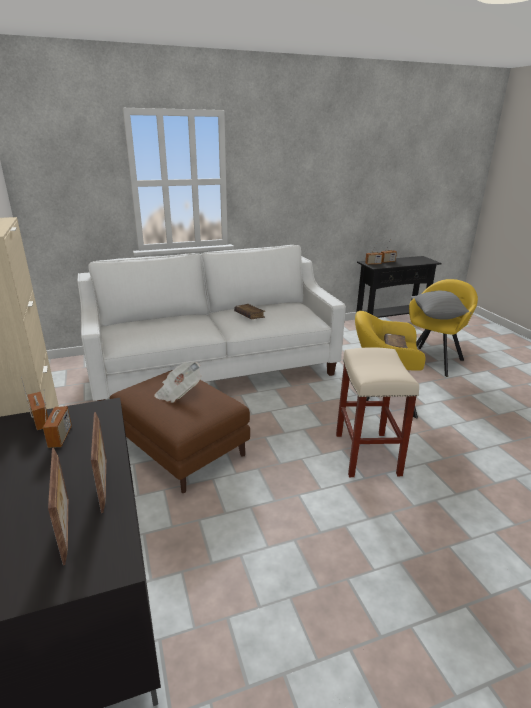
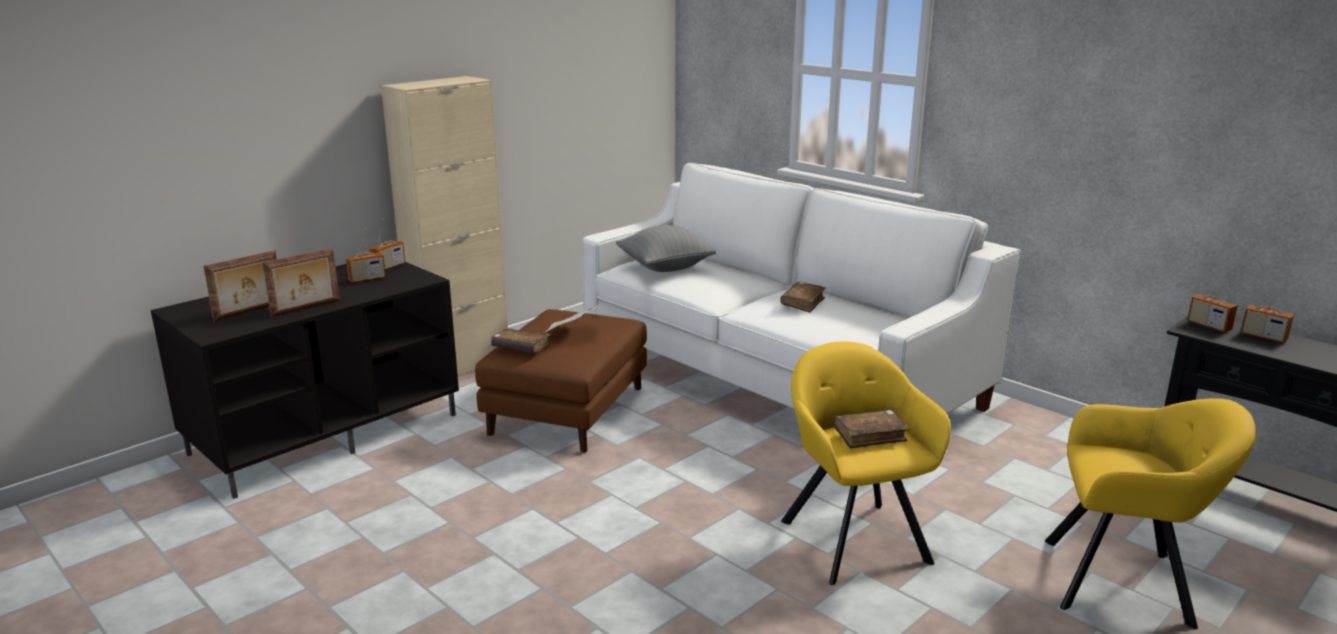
camera: 65 degrees right, 5 degrees down
(183, 417) = (521, 348): none -> brown book
(366, 453) = (669, 545): beige stool -> none
(437, 317) = (1120, 466): grey pillow -> grey pillow (665, 267)

